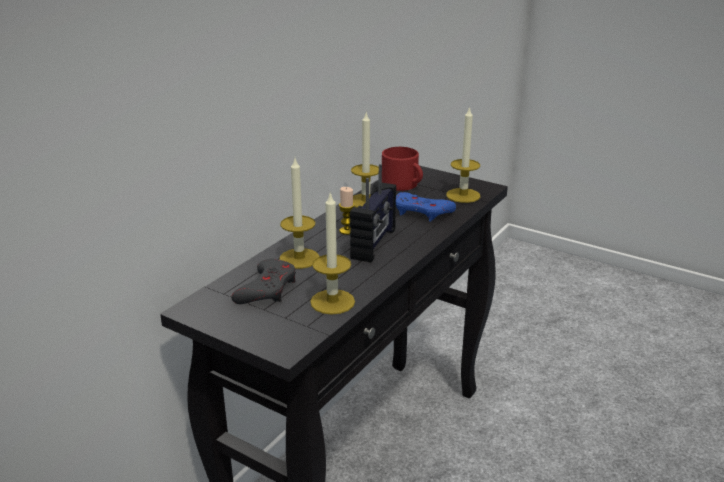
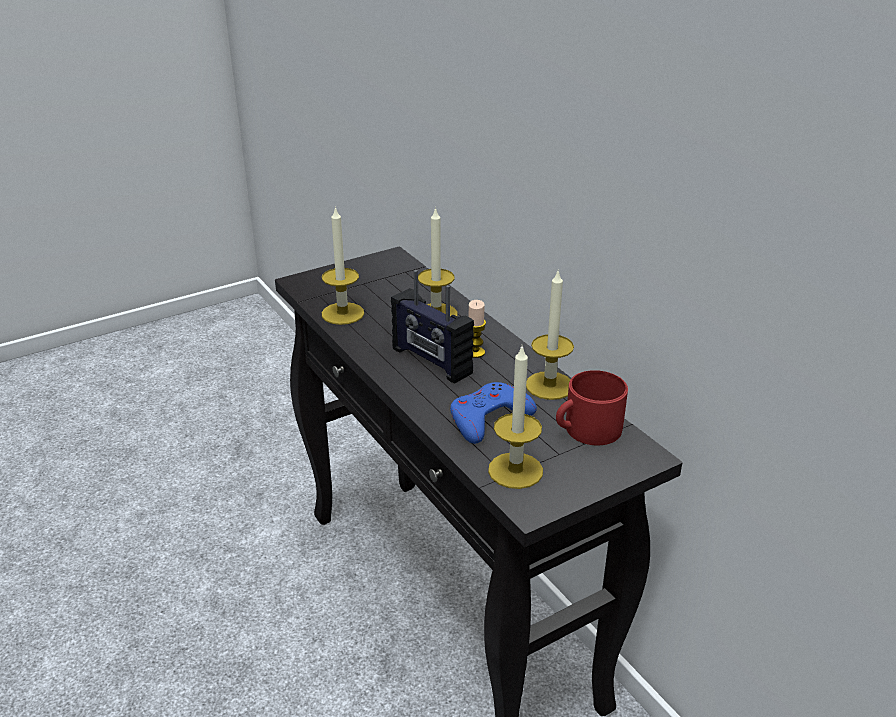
camera: 115 degrees right, 5 degrees up
(267, 289) = (393, 289): grey game controller -> none

